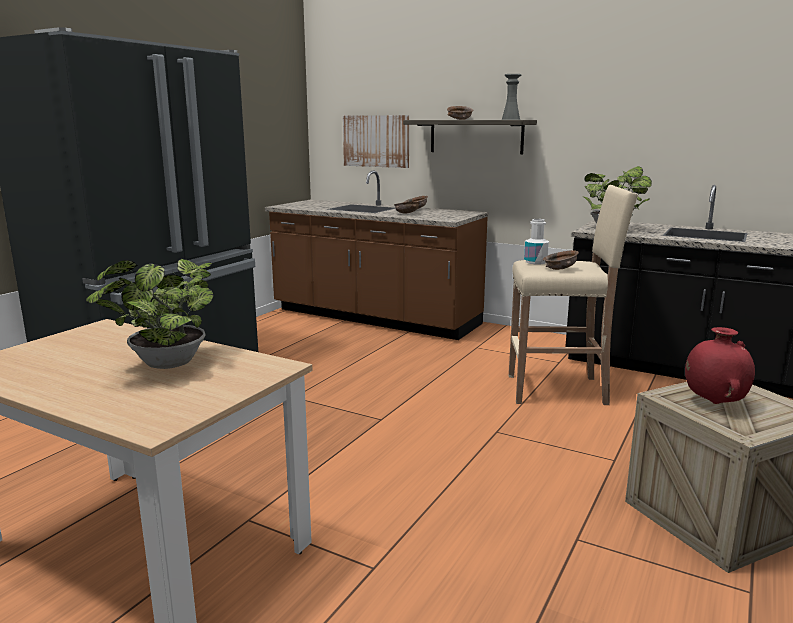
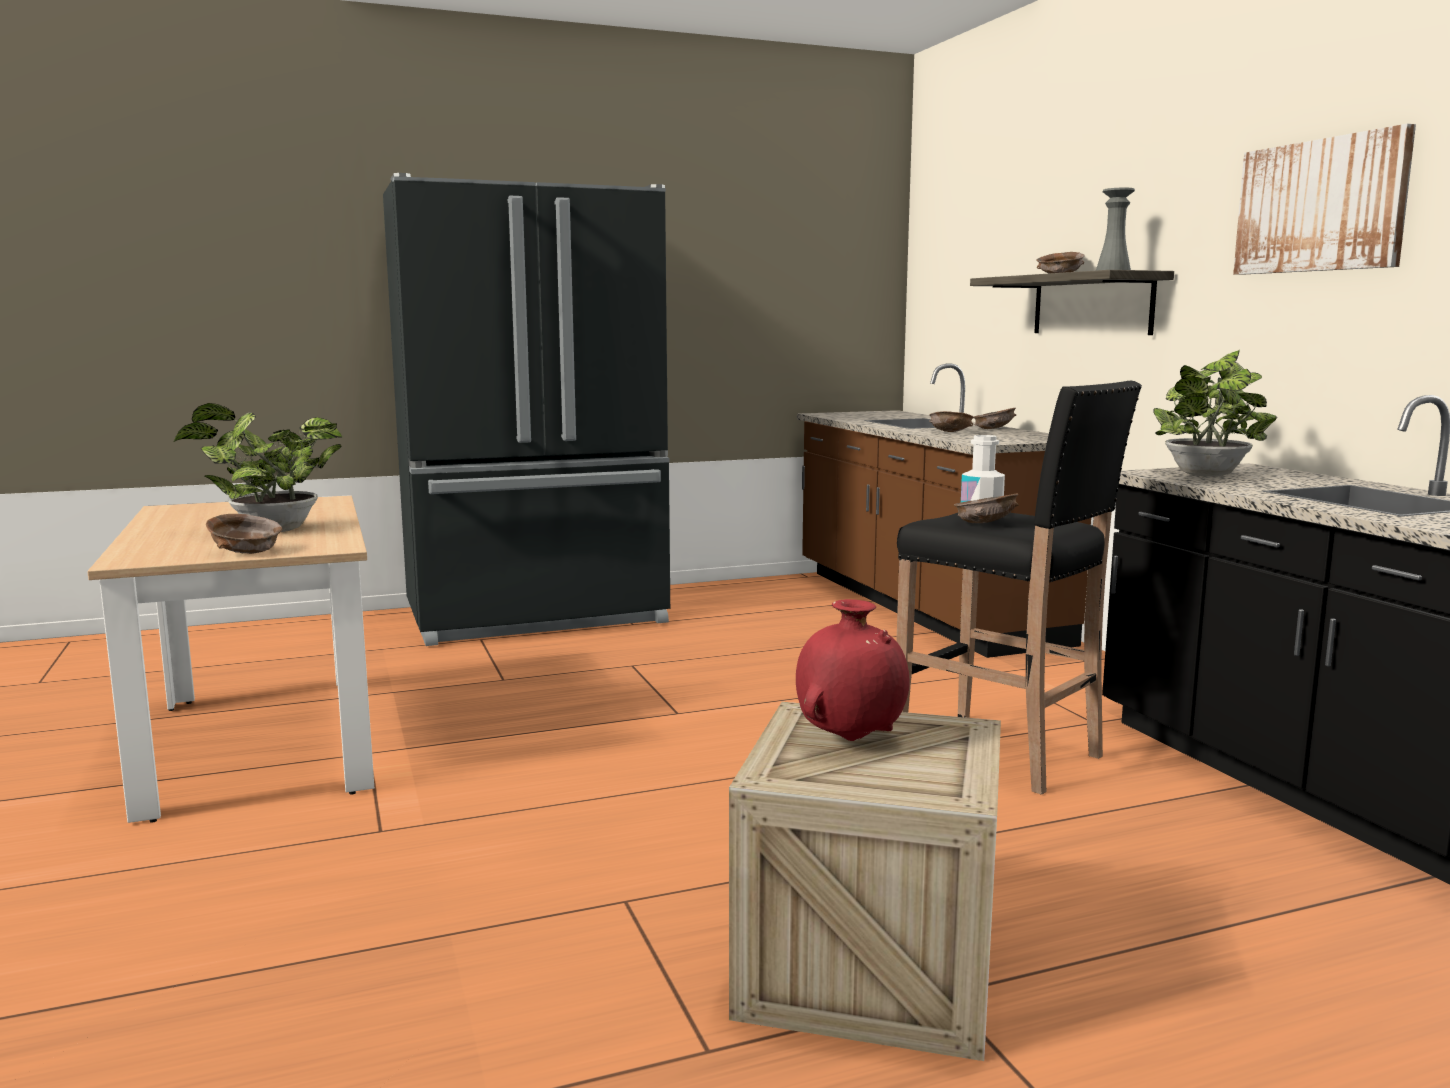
camera: 40 degrees right, 5 degrees down
(226, 389) = (245, 552): none -> brown bowl
(376, 141) = (974, 316): picture -> picture (1320, 206)
(559, 390) = (1001, 754): beige stool -> black stool

